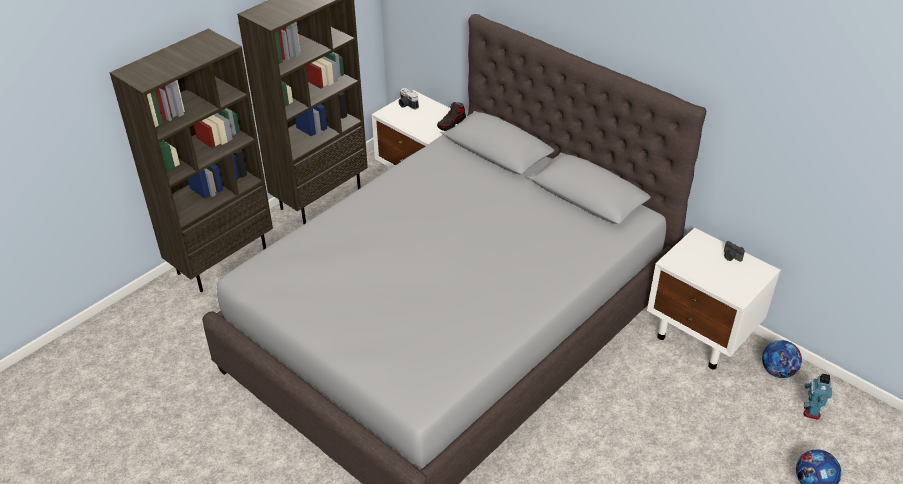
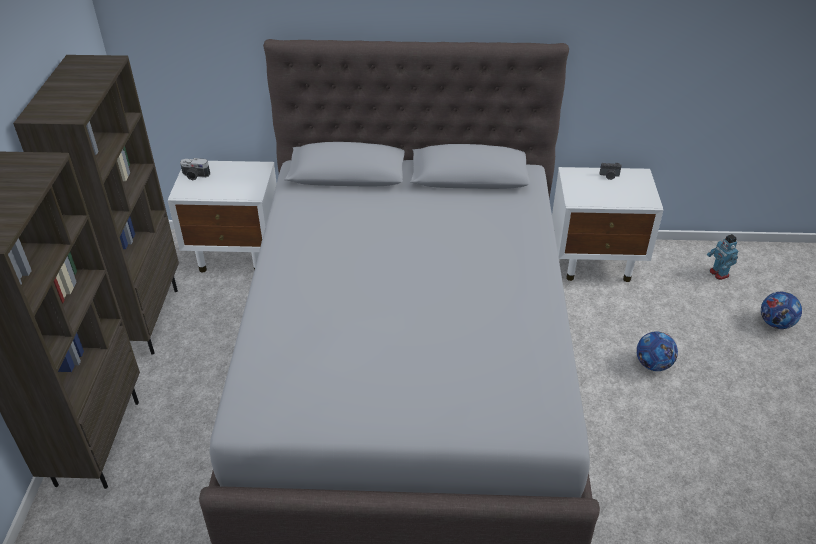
camera: 40 degrees left, 0 degrees up
(451, 124) = (261, 174): shoe -> none
(777, 371) = (669, 258): football -> football (653, 364)

